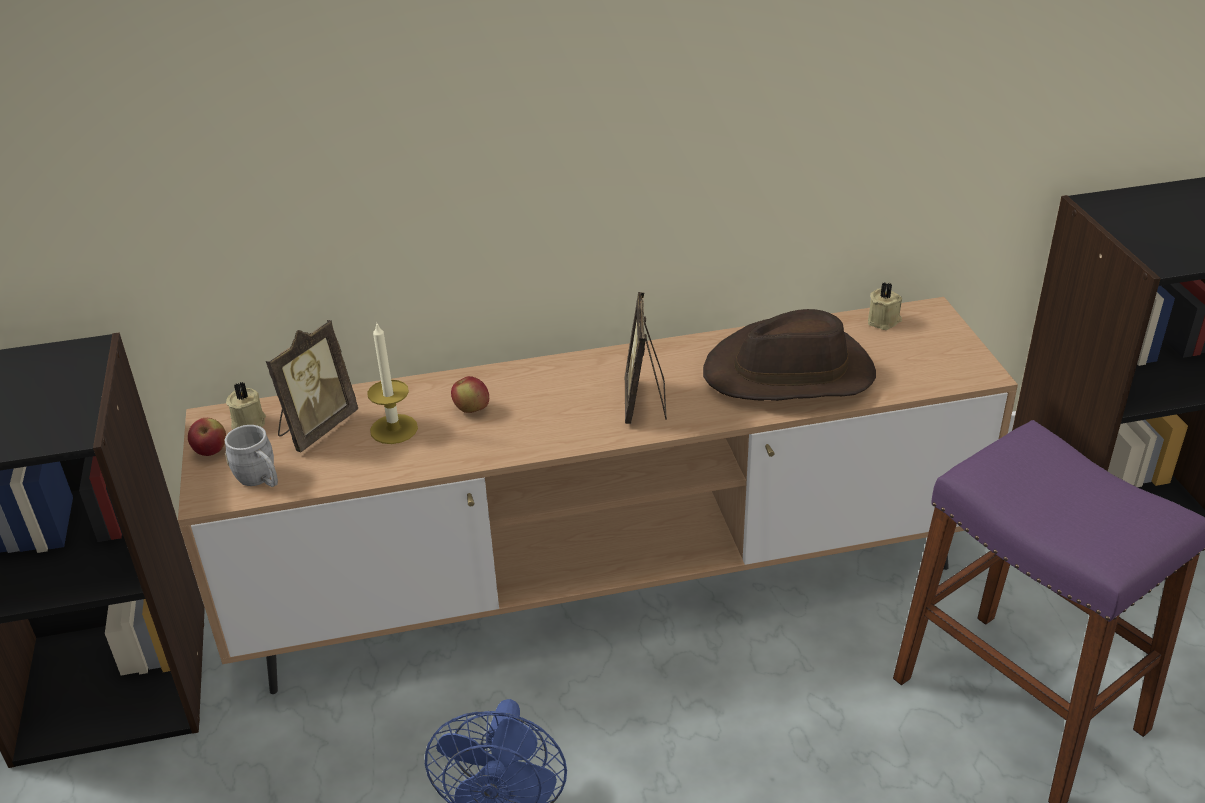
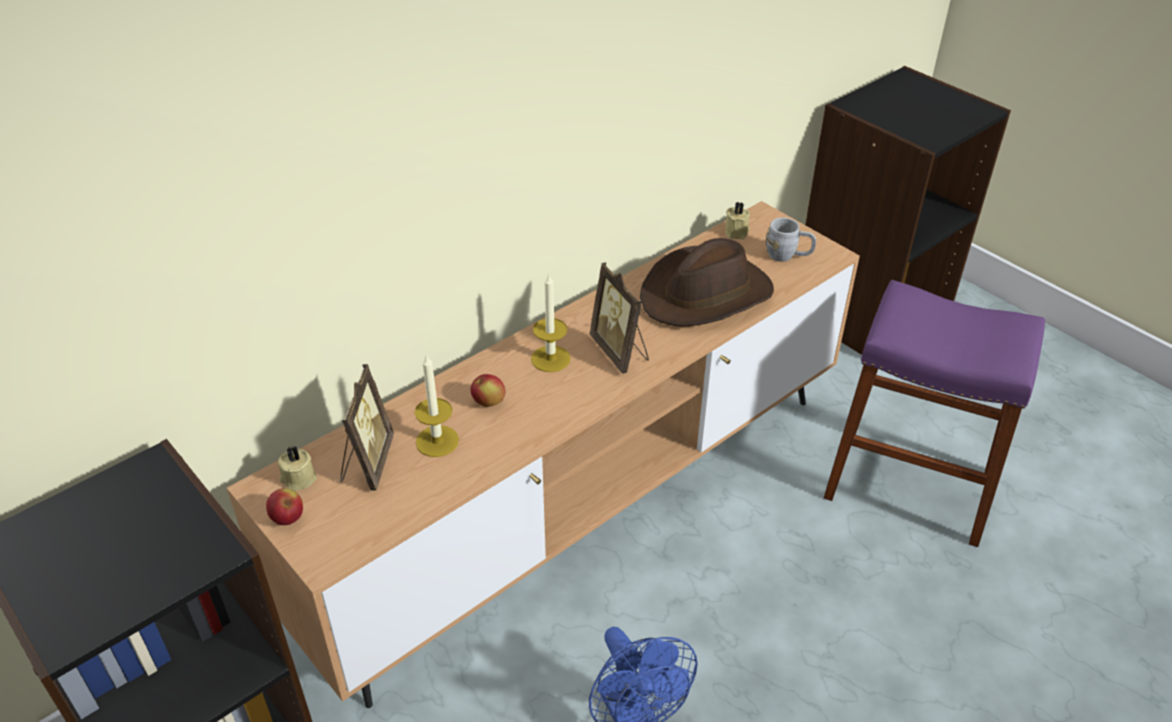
camera: 30 degrees left, 5 degrees up
(260, 480) = (358, 527): grey mug -> grey mug (788, 256)
(567, 388) = (550, 359): none -> candle

